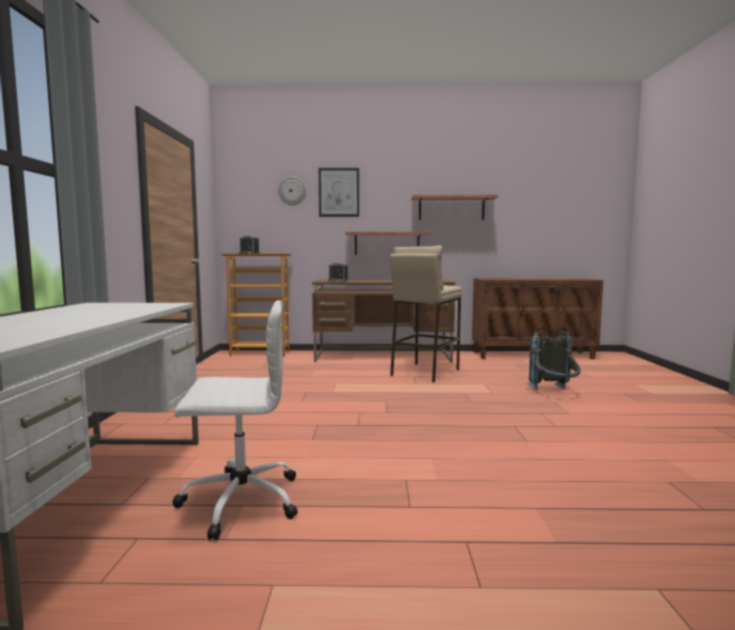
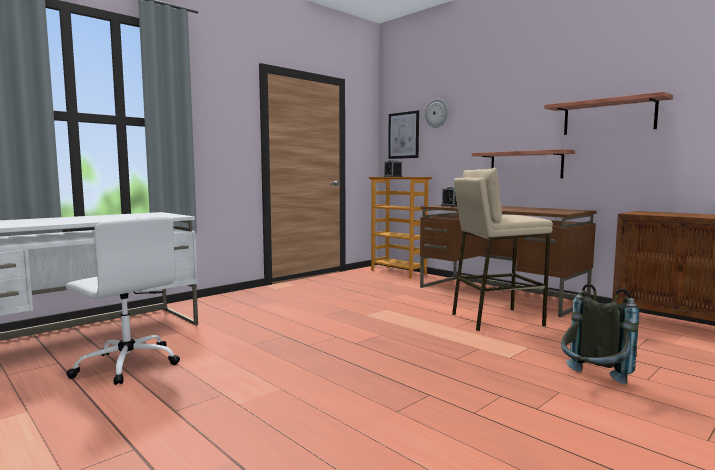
camera: 45 degrees right, 0 degrees up
(339, 192) = (478, 110): picture -> picture (403, 135)

